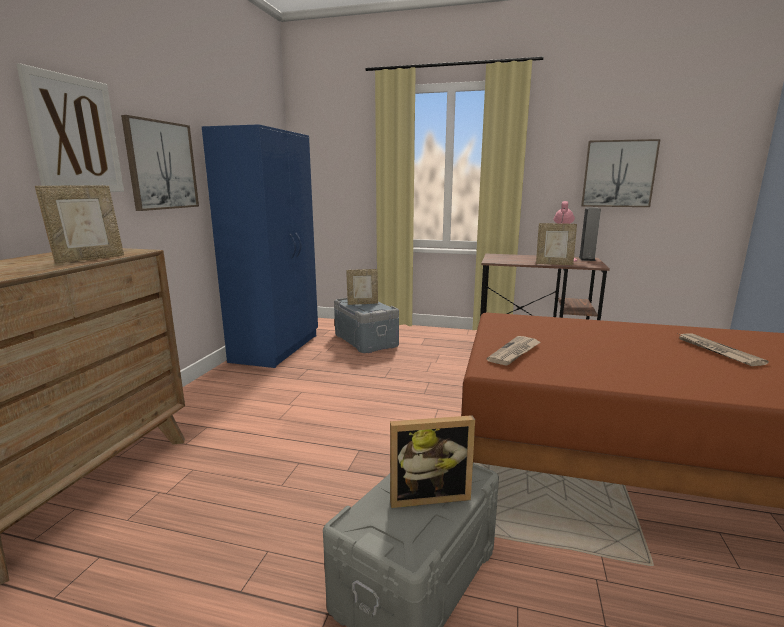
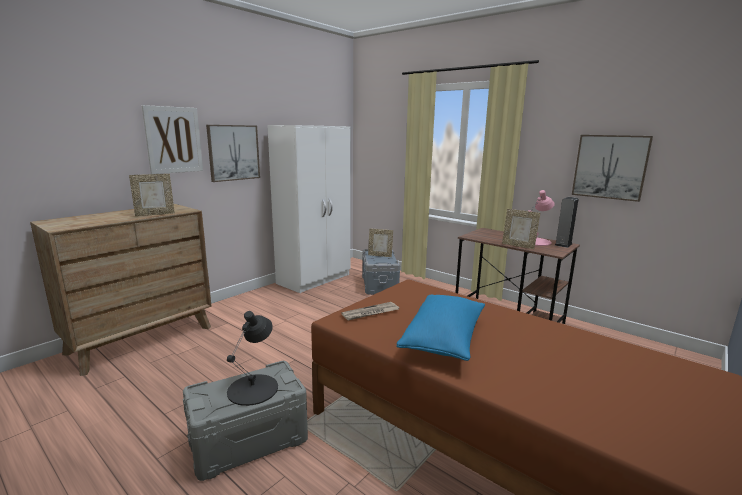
camera: 25 degrees right, 0 degrees up
(277, 348) = (315, 279): blue wardrobe -> white wardrobe
(428, 494) = (253, 389): picture frame -> black table lamp
(636, 362) = (444, 339): none -> blue pillow
(716, 351) = (532, 346): newspaper -> none

